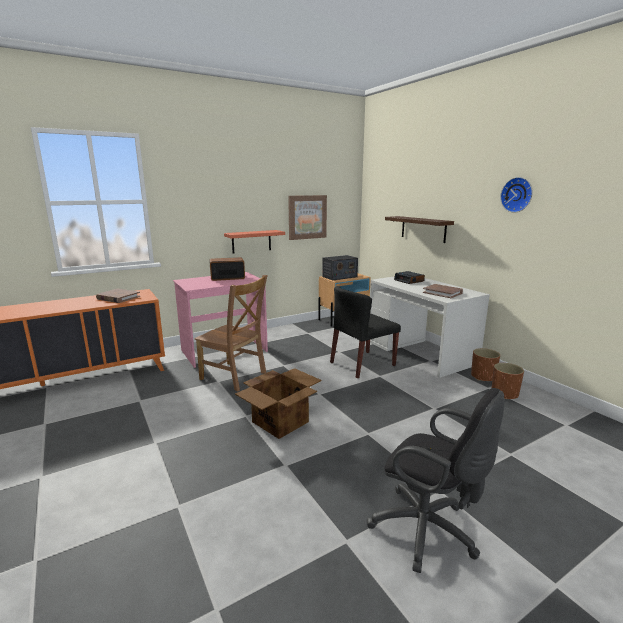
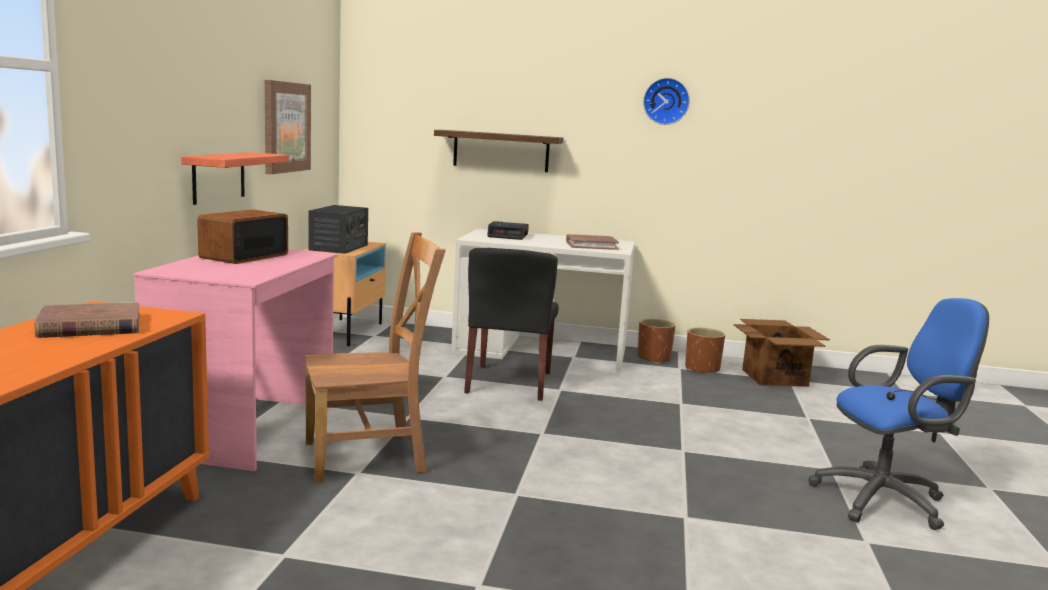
camera: 50 degrees left, 5 degrees down
(281, 421) = (574, 480): cardboard box -> cardboard box (774, 377)
(428, 532) = (887, 500): black office chair -> blue office chair

